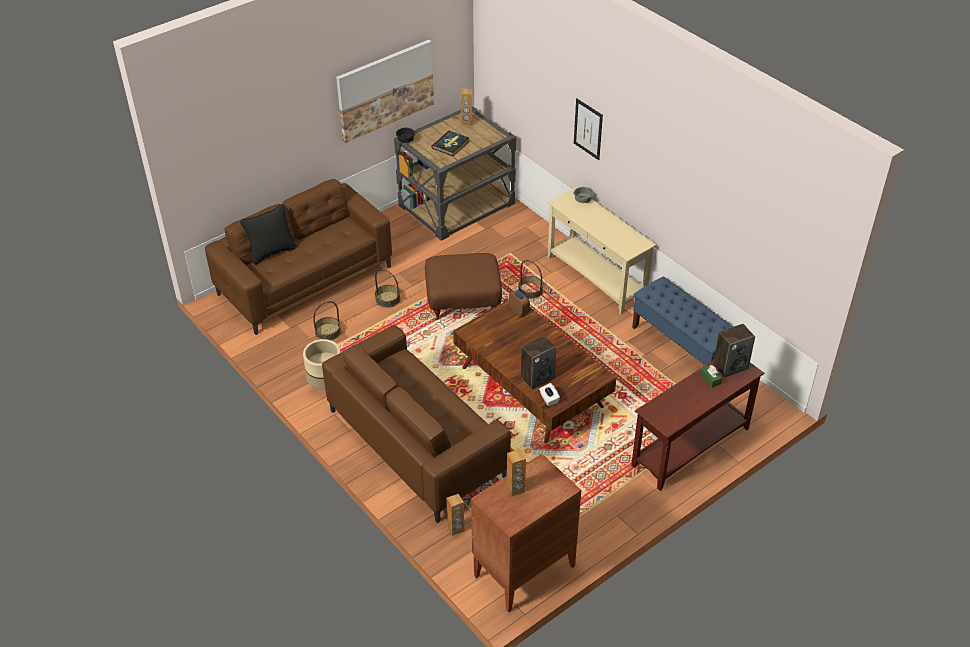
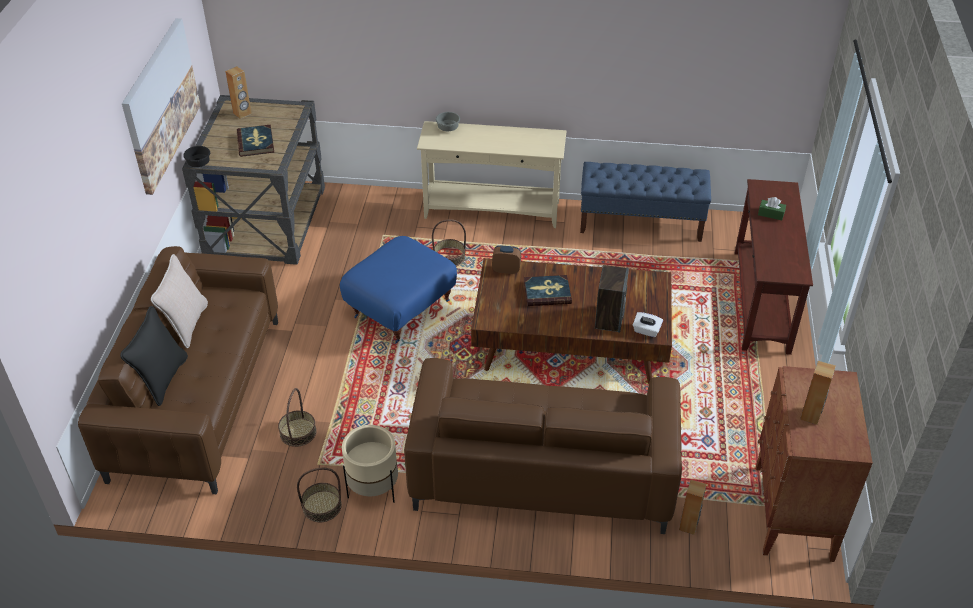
camera: 45 degrees left, 0 degrees up
(316, 231) = (186, 324): none -> beige pillow
(387, 299) = (319, 356): basket -> basket (322, 506)
(463, 302) = (401, 308): brown ottoman -> blue ottoman
(523, 339) = (547, 292): none -> book
(588, 129) = (434, 38): picture -> none
(730, 366) = (768, 193): speaker -> none

